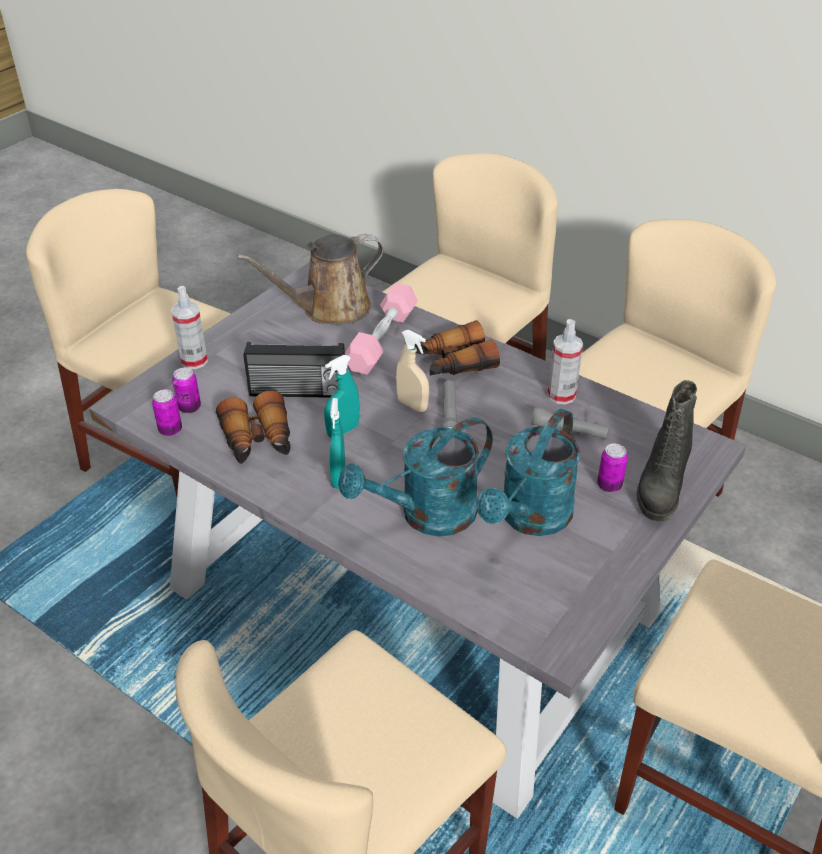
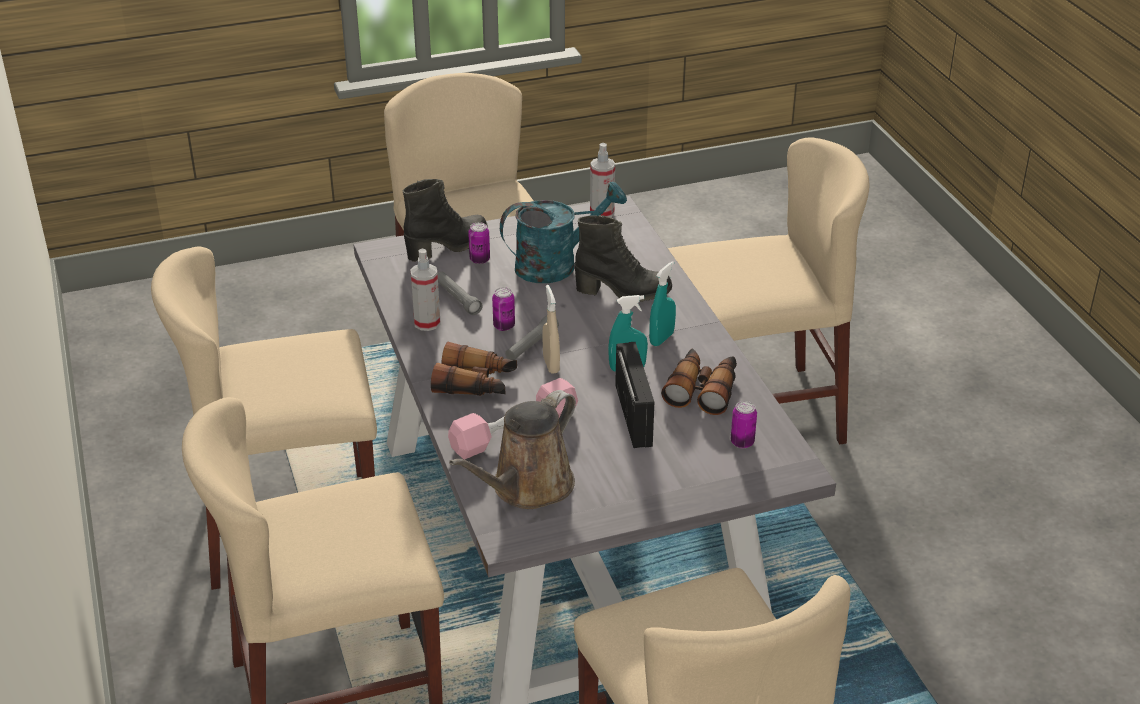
camera: 145 degrees left, 5 degrees down
(170, 430) = (771, 429): can -> can (504, 326)
(194, 361) = (708, 488): spray bottle -> spray bottle (602, 213)
(298, 392) = (635, 416): radio -> radio turned 45 degrees clockwise
(330, 309) = (527, 488): brown watering can -> brown watering can turned 120 degrees clockwise
(426, 516) = (623, 292): turquoise watering can -> black boot

